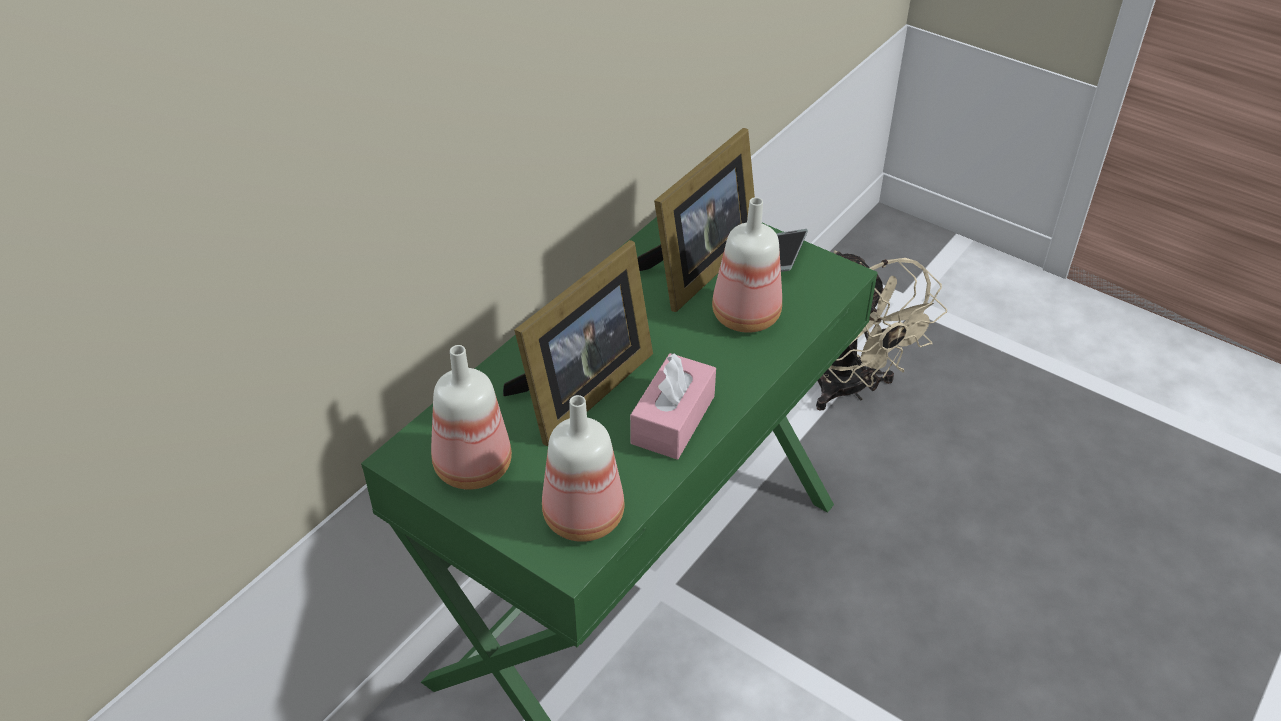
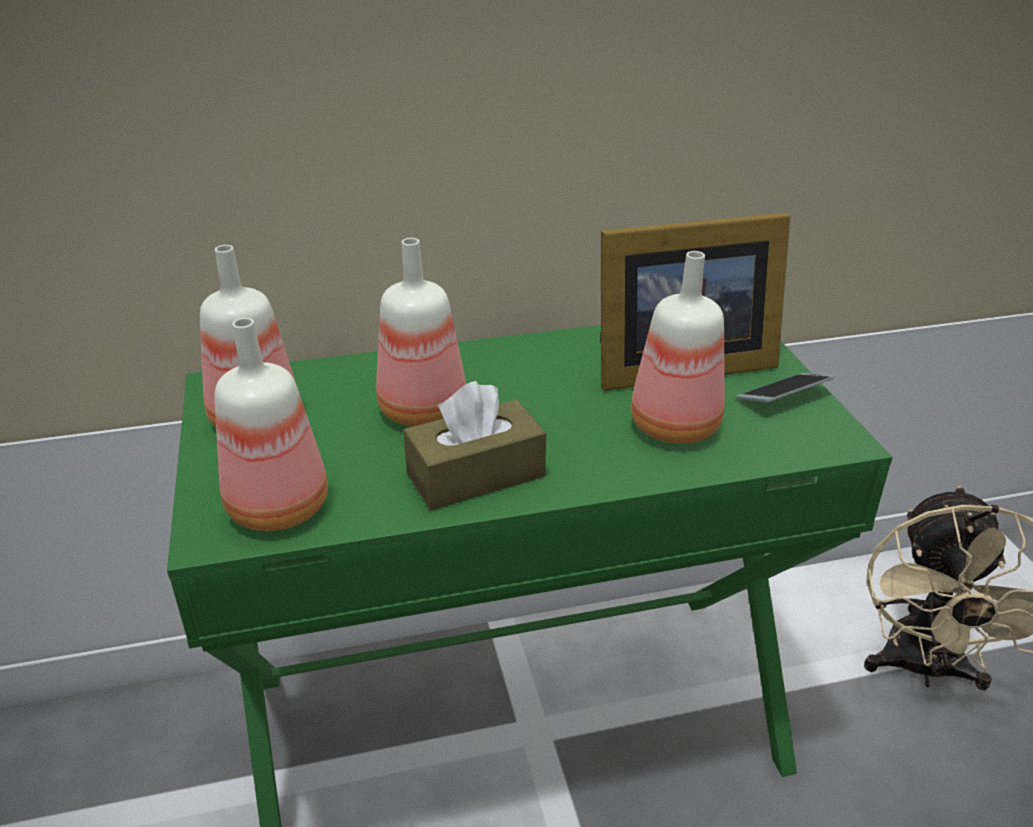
camera: 40 degrees right, 10 degrees down
(579, 391) = (424, 409): picture frame -> bottle
(673, 419) = (475, 475): pink tissue box -> brown tissue box

